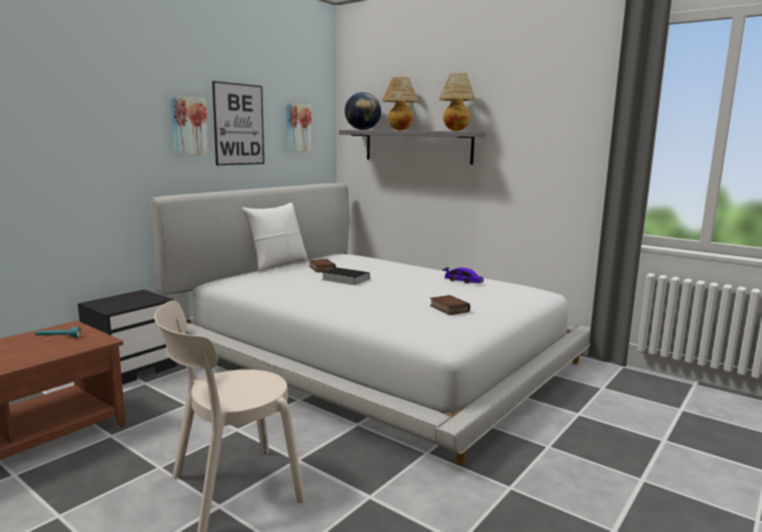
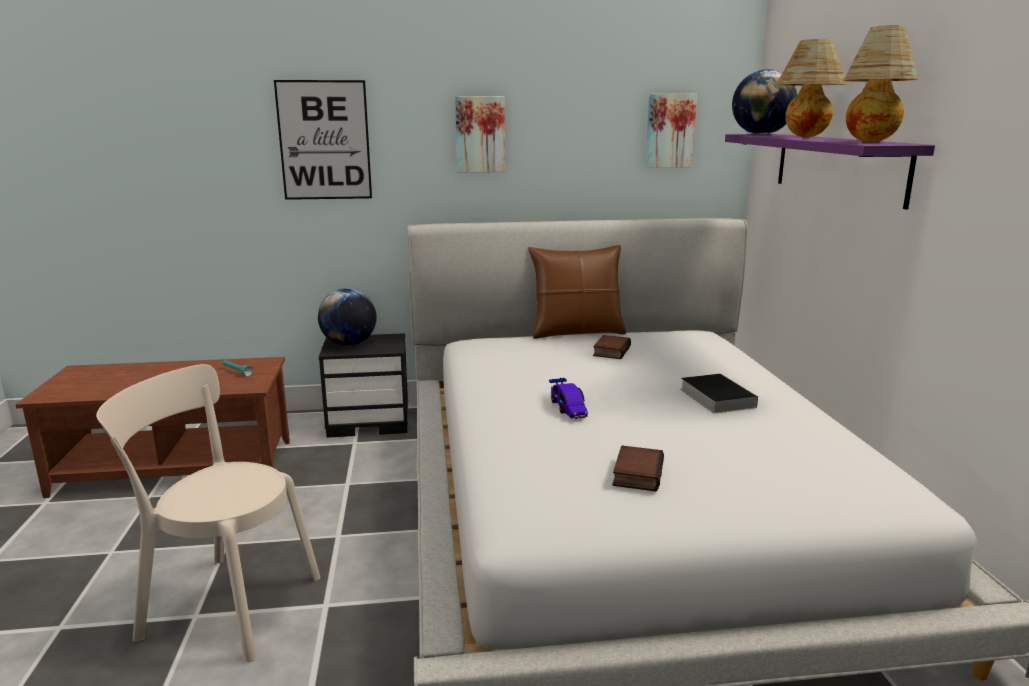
camera: 45 degrees right, 5 degrees up
(114, 303) = (349, 344): none -> globe
(239, 124) = (560, 129): picture -> picture (324, 140)
(277, 265) = (576, 332): white pillow -> brown pillow
(344, 279) = (602, 376): book -> book (715, 397)
(417, 146) = (837, 166): grey shelf -> purple shelf
(463, 281) = (780, 430): toy car -> toy car (568, 407)

